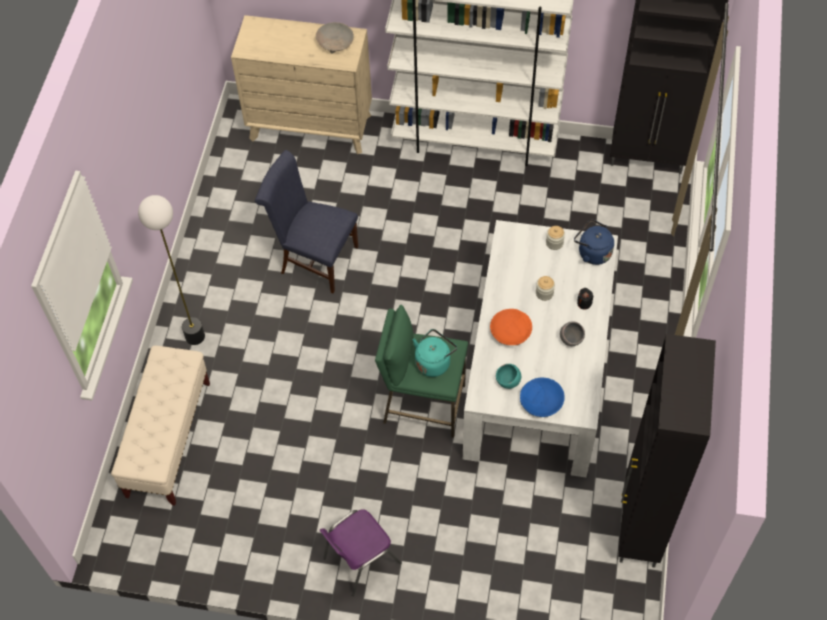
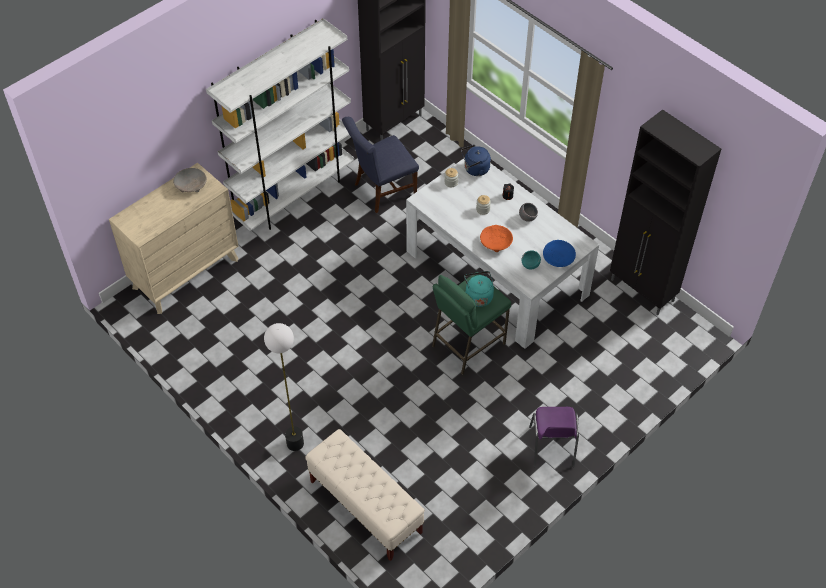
camera: 55 degrees left, 5 degrees down
(314, 259) = (298, 336): blue chair -> blue chair (381, 191)

